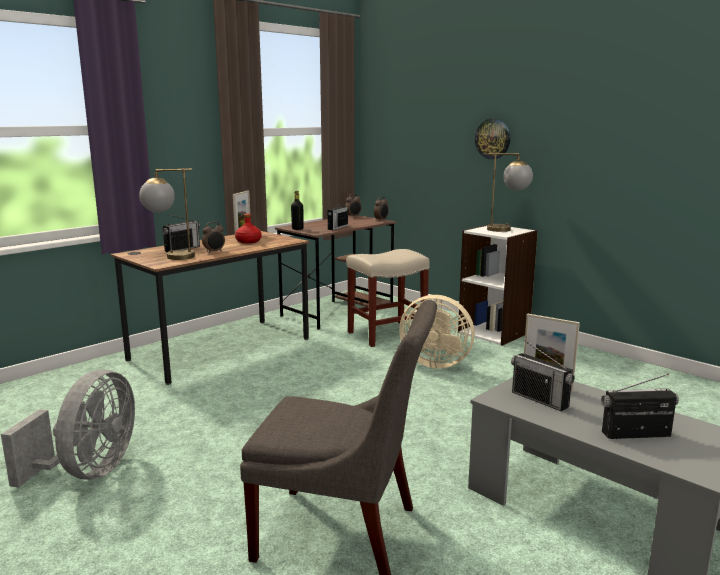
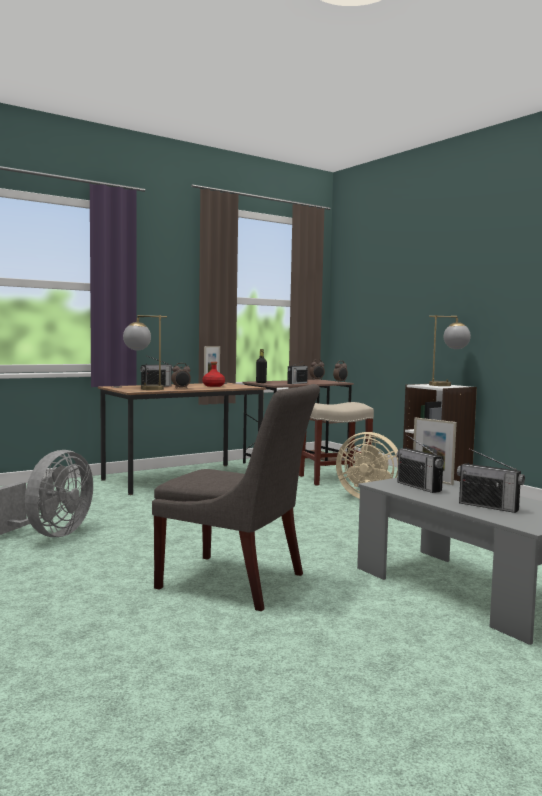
camera: 10 degrees right, 10 degrees down
(493, 139) = (438, 306): wall clock -> none
(636, 434) = (488, 506): radio -> radio turned 150 degrees counterclockwise

